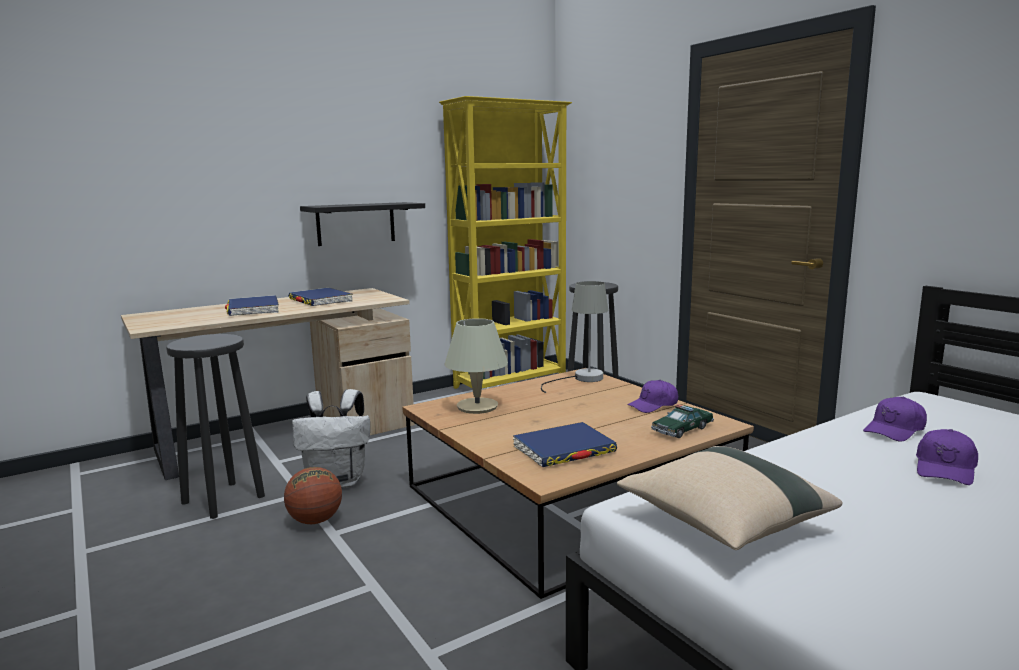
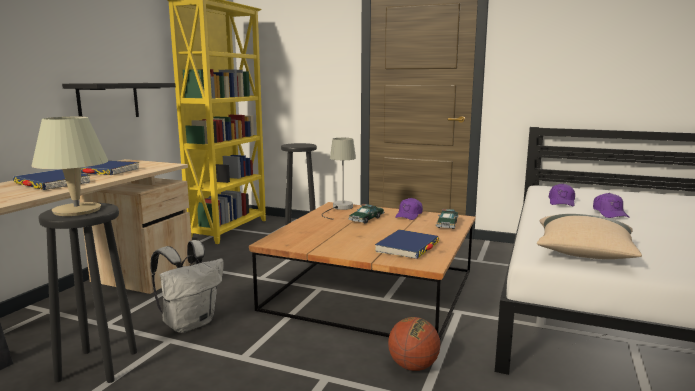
camera: 35 degrees left, 0 degrees up
(315, 520) = (214, 354): basketball -> basketball (413, 366)
(477, 406) = (305, 235): beige table lamp -> beige table lamp (77, 210)
(586, 400) = (366, 219): none -> toy car

